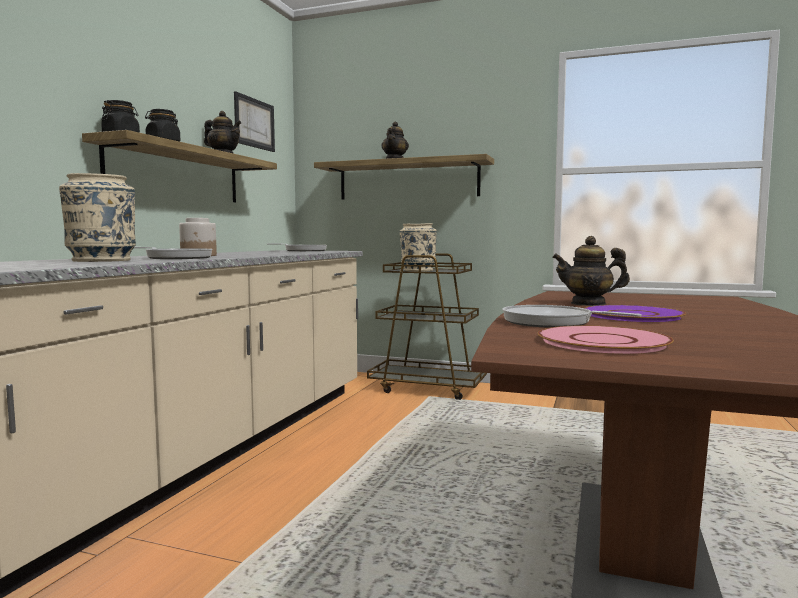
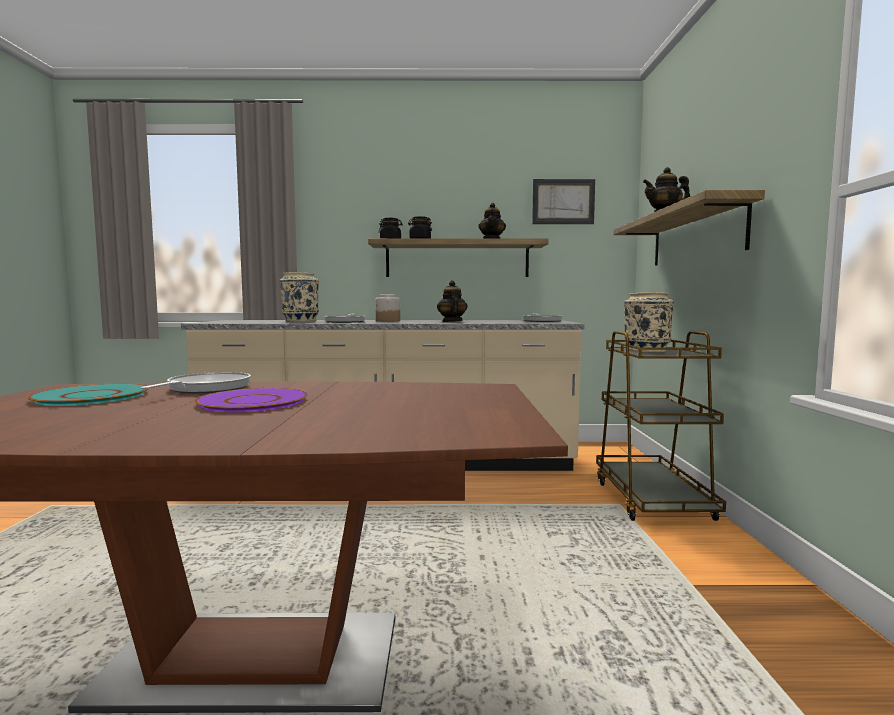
camera: 70 degrees right, 0 degrees up
(588, 304) = (360, 393): teapot -> teapot (451, 322)
(603, 342) = (91, 396): pink plate -> turquoise plate

